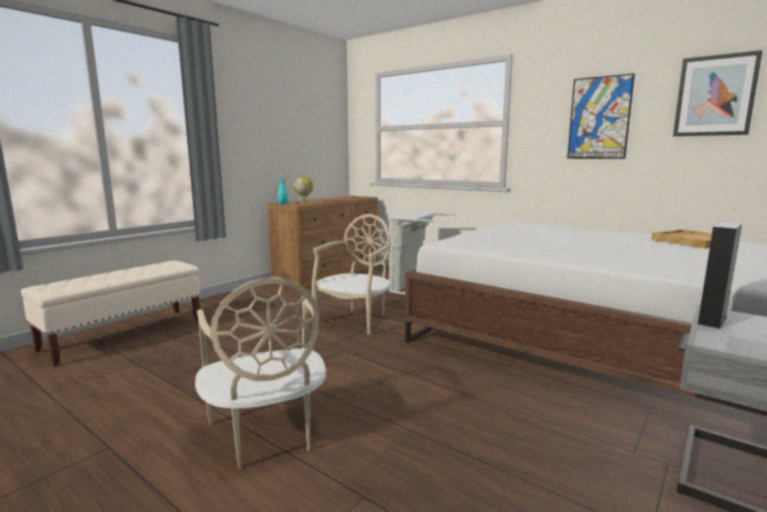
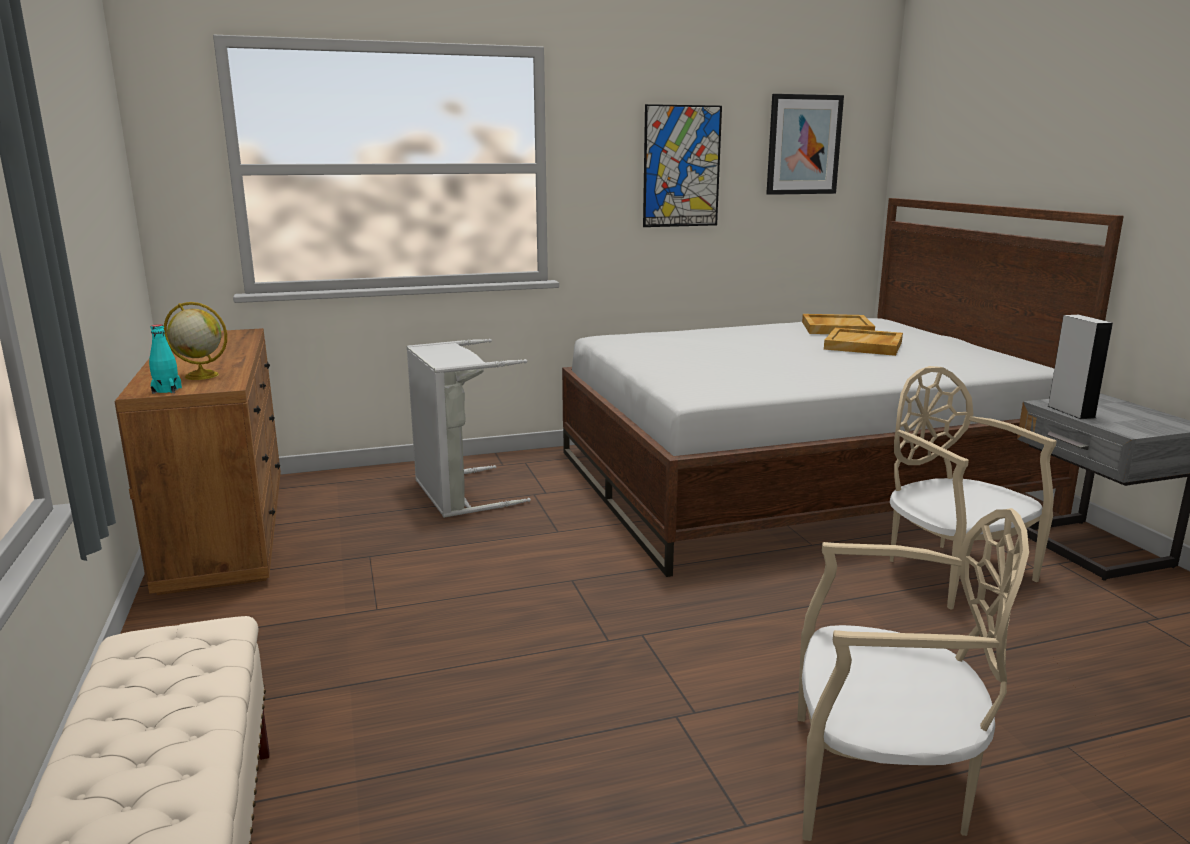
camera: 55 degrees left, 5 degrees up
(355, 320) = (526, 584): beige chair -> beige chair (952, 572)
(662, 249) = (864, 345): none -> beige tray

